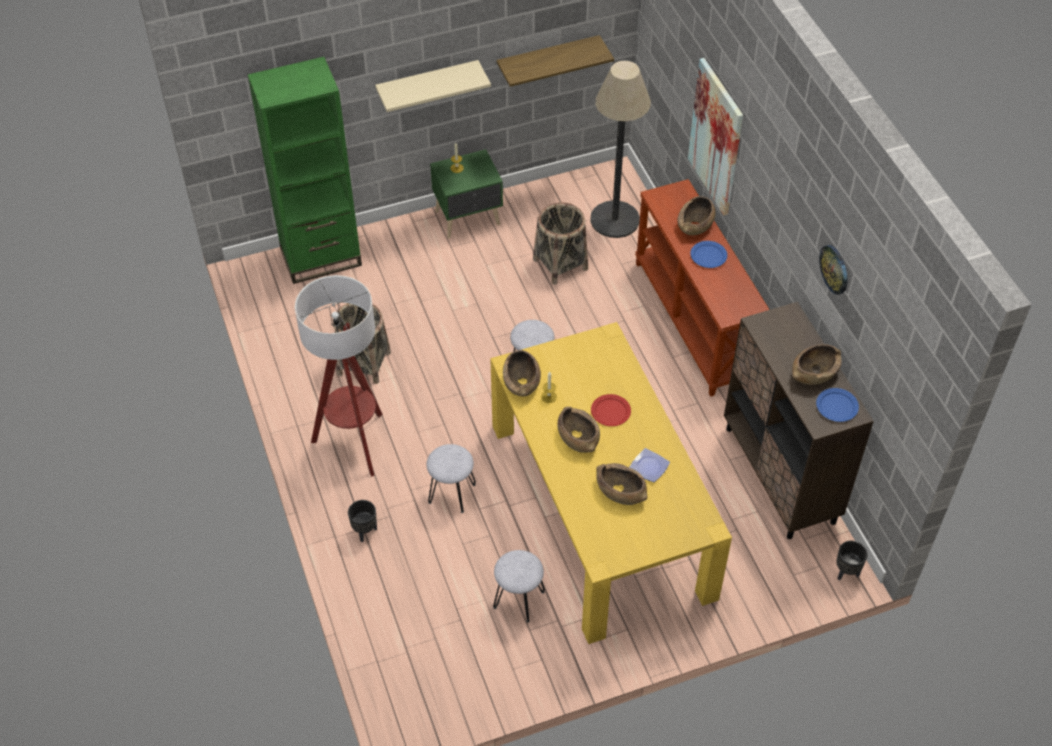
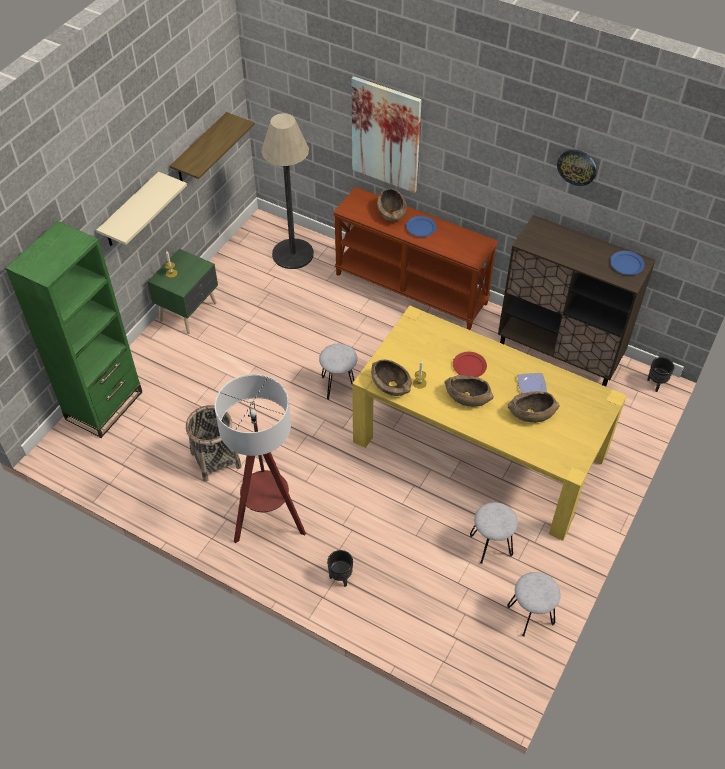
camera: 40 degrees left, 0 degrees up
(451, 493) = (372, 506): grey stool -> grey stool (530, 615)
(560, 264) = (286, 305): basket -> none
(814, 373) = (591, 252): brown bowl -> none

